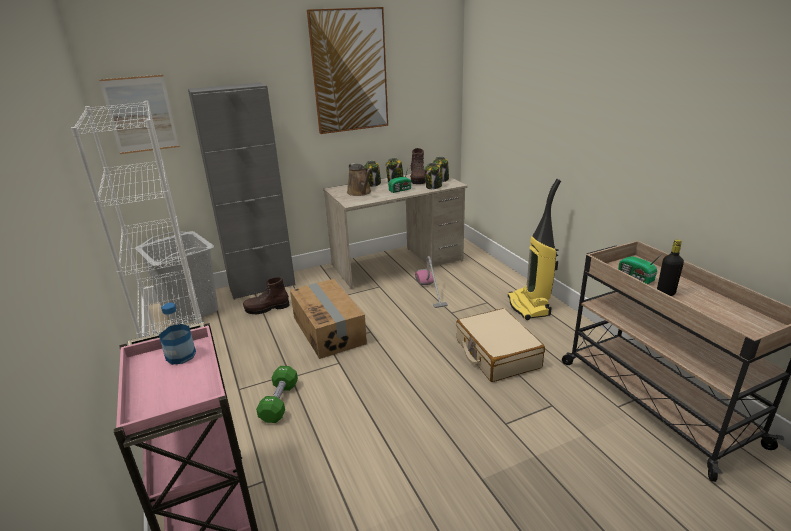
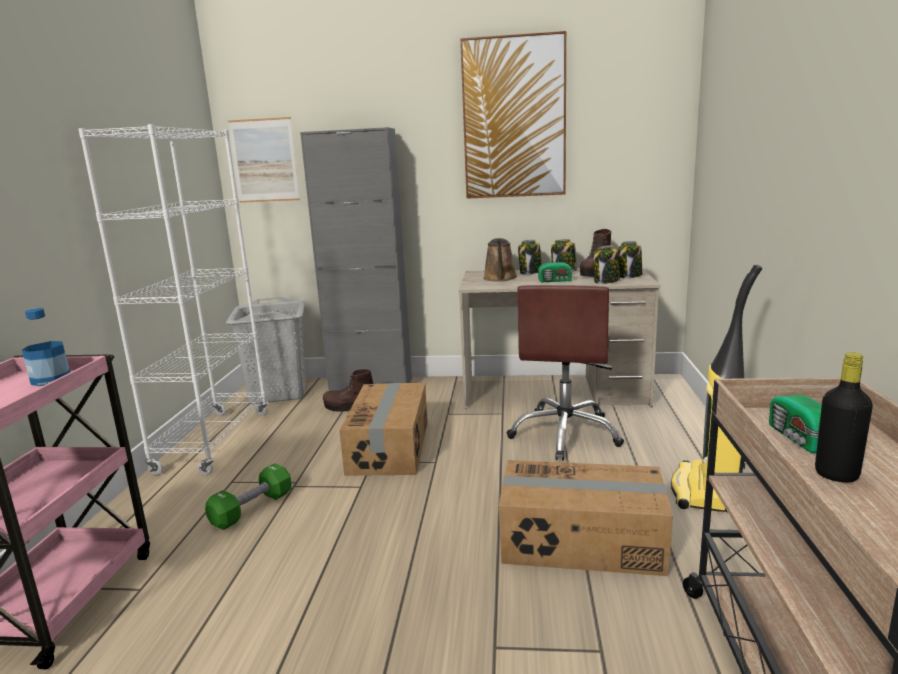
camera: 30 degrees right, 10 degrees down
(430, 291) = (565, 434): vacuum cleaner -> brown office chair
(496, 354) = (582, 542): beige suitcase -> cardboard box

